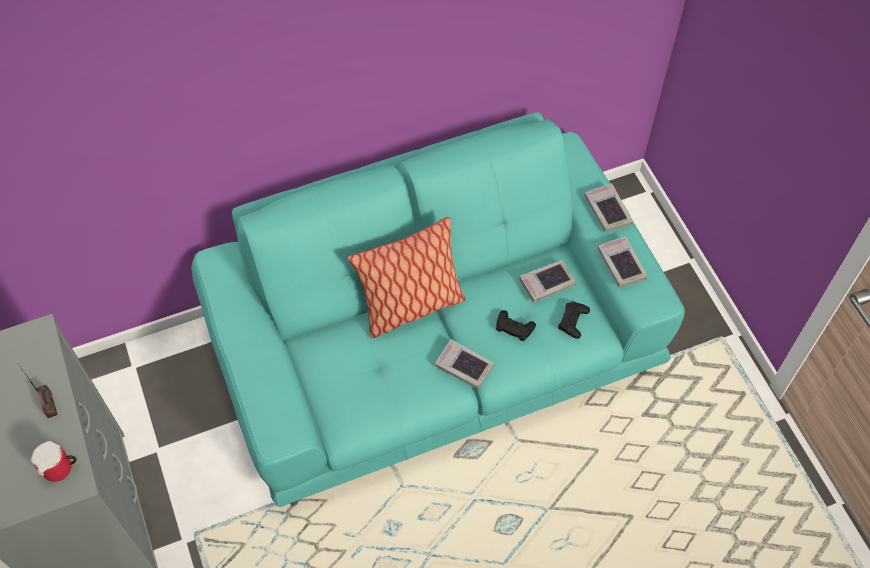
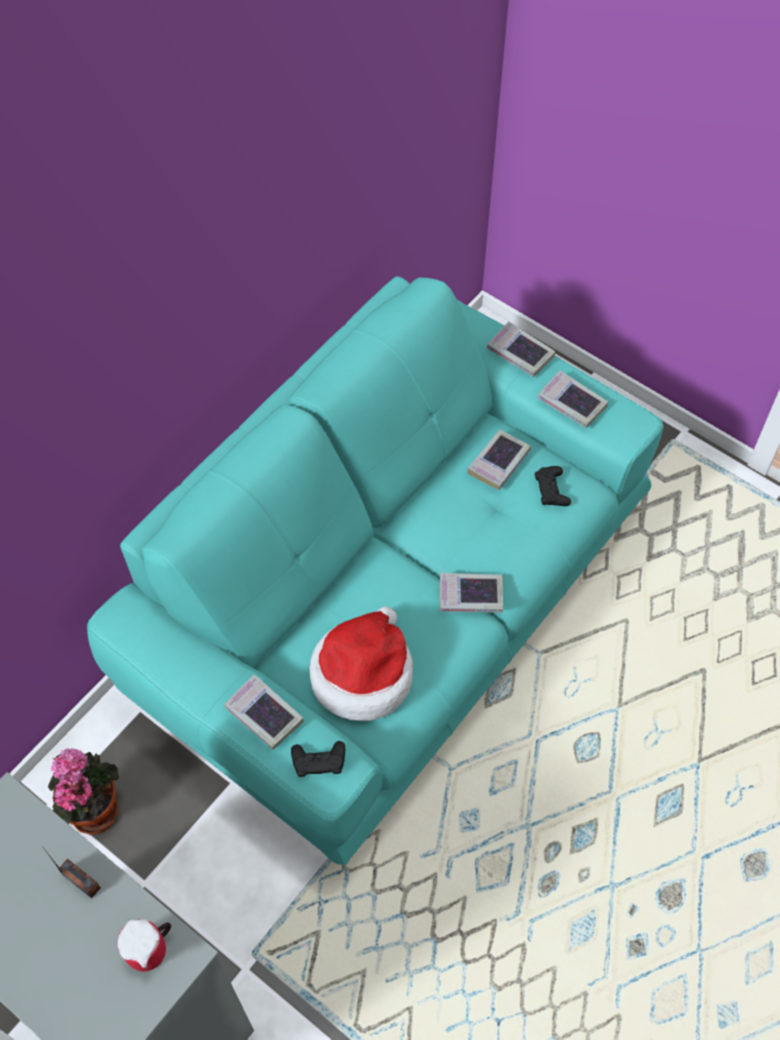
camera: 30 degrees left, 0 degrees up
(157, 384) = (93, 808): none -> potted plant
(264, 371) = (264, 715): none -> book
(355, 380) = (363, 673): none -> hat
(411, 307) = (369, 561): pillow -> none
(514, 327) = (495, 527): black game controller -> black game controller (318, 760)

